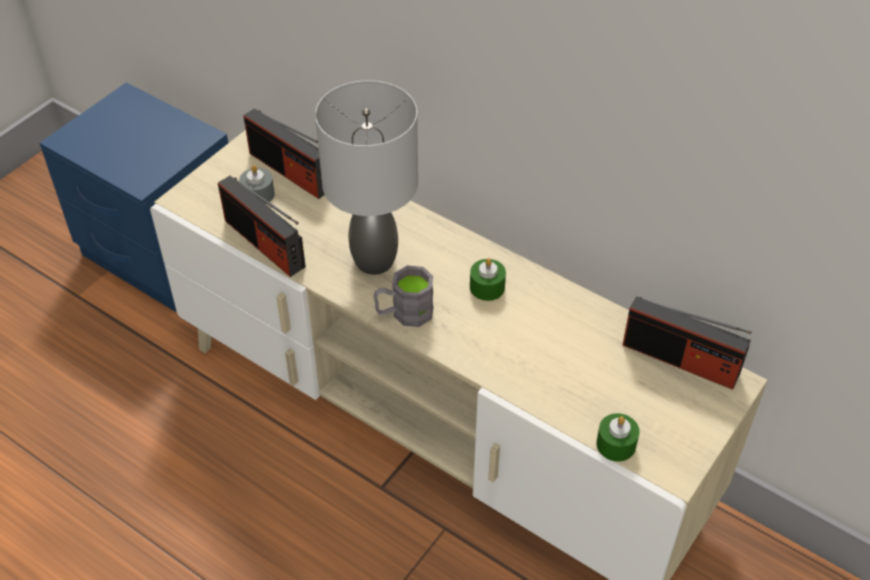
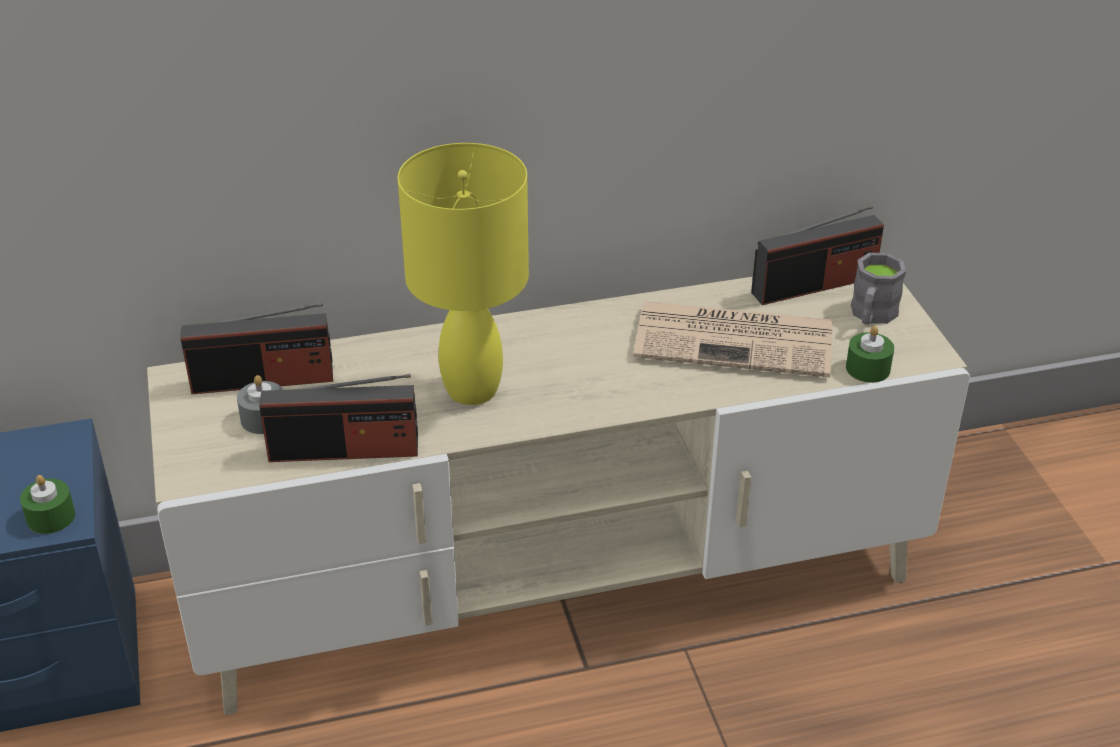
camera: 50 degrees left, 10 degrees down
(374, 262) = (473, 390): grey table lamp -> yellow table lamp
(404, 313) = (567, 406): grey mug -> grey mug (871, 316)
(487, 287) = (599, 340): green candle -> green candle (51, 517)
(566, 355) = (737, 340): none -> newspaper

